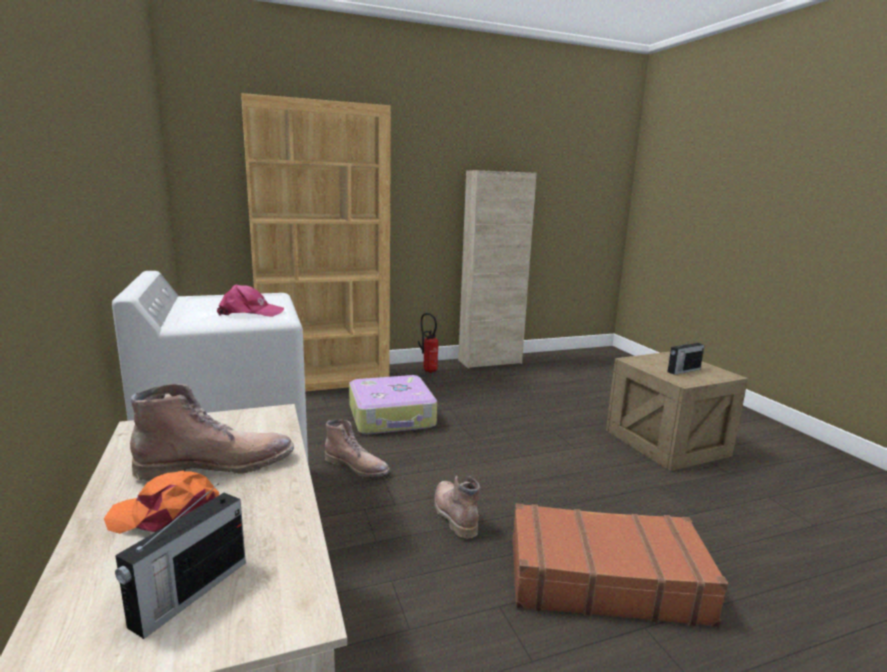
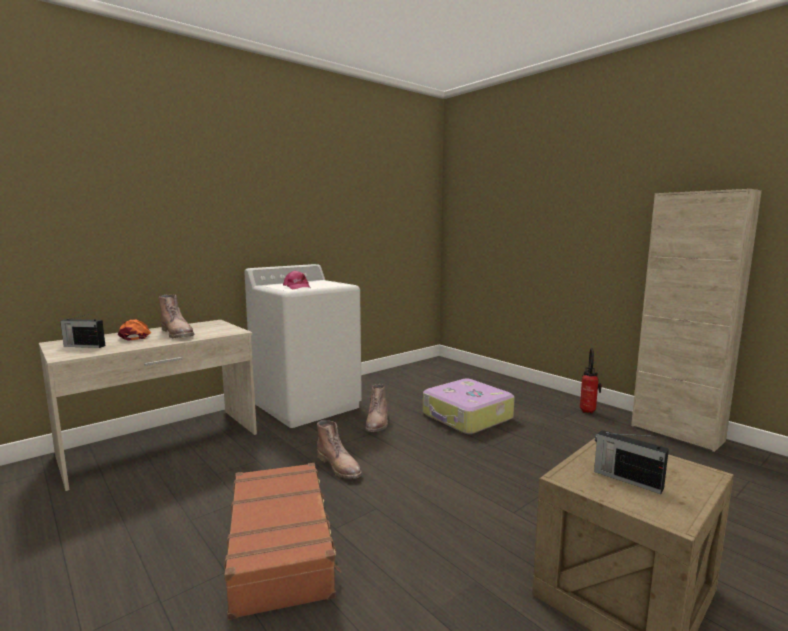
camera: 70 degrees right, 5 degrees down
(324, 380) = (496, 383): brown bookcase -> none
(453, 513) = (340, 466): brown boot -> brown boot turned 90 degrees clockwise

